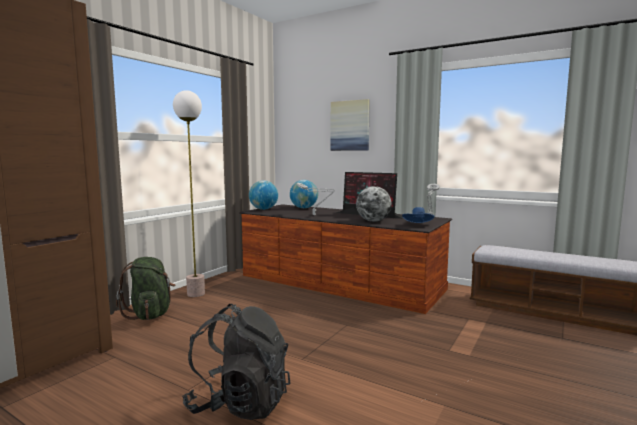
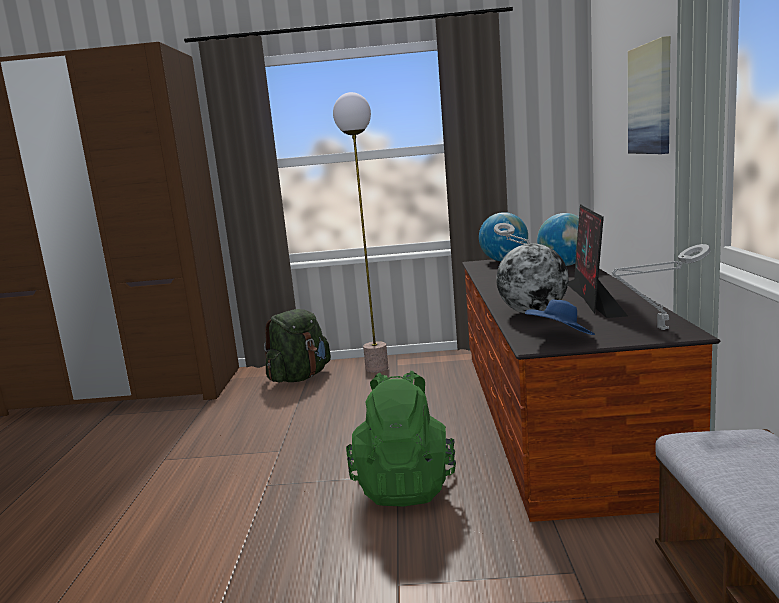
camera: 60 degrees right, 5 degrees up
(240, 403) = (151, 491): black backpack -> none
(360, 326) = (405, 486): none -> green backpack

